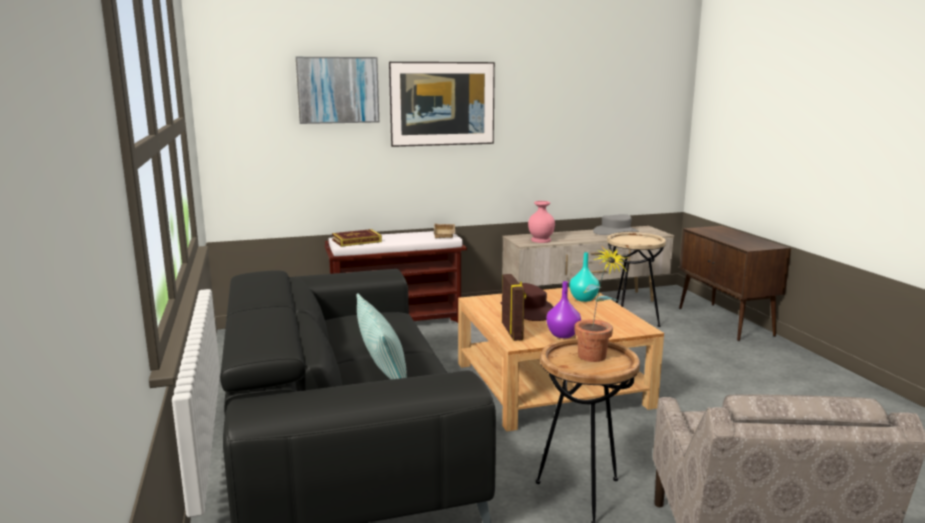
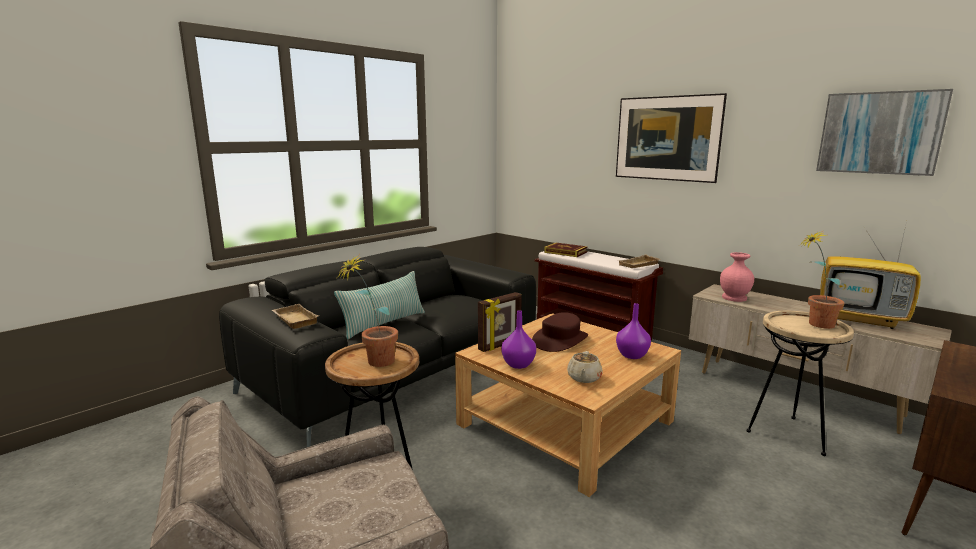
camera: 60 degrees right, 0 degrees up
(338, 90) = (581, 125): picture -> picture (879, 133)
(400, 384) = (293, 320): none -> beige tray
(584, 299) = (632, 356): turquoise vase -> purple vase
(609, 322) = (584, 378): none -> beige teapot
(615, 232) = (861, 319): grey hat -> television
(638, 238) = (813, 324): none -> potted plant

